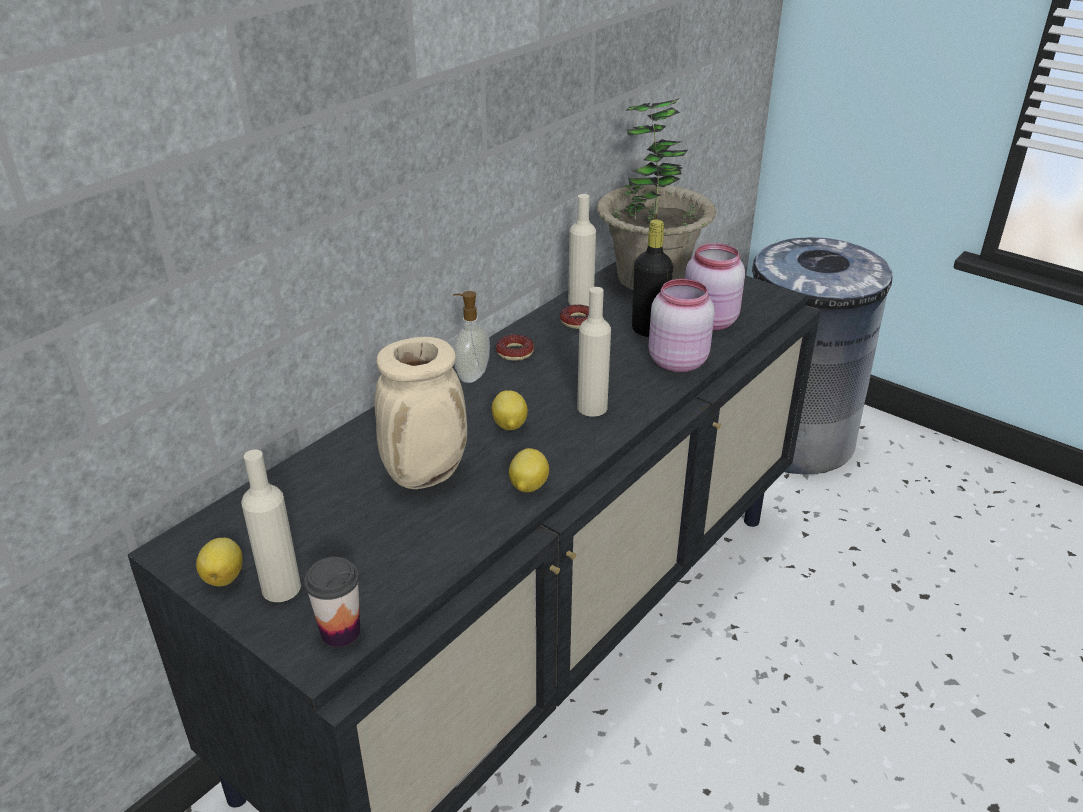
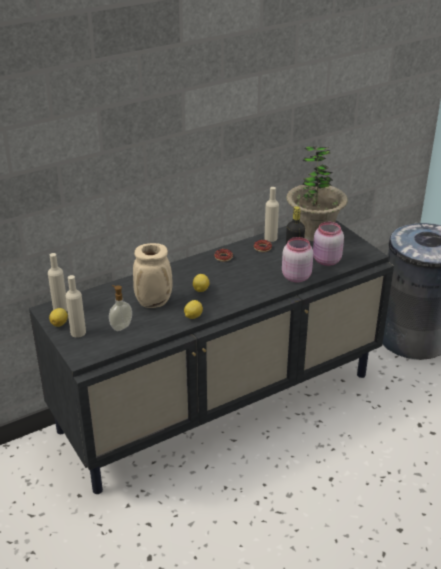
camera: 20 degrees right, 0 degrees up
(340, 632) = (92, 352): cup -> none
(471, 375) = (197, 264): soap dispenser -> soap dispenser (121, 326)
(592, 407) = (242, 289): beige bottle -> beige bottle (60, 309)

